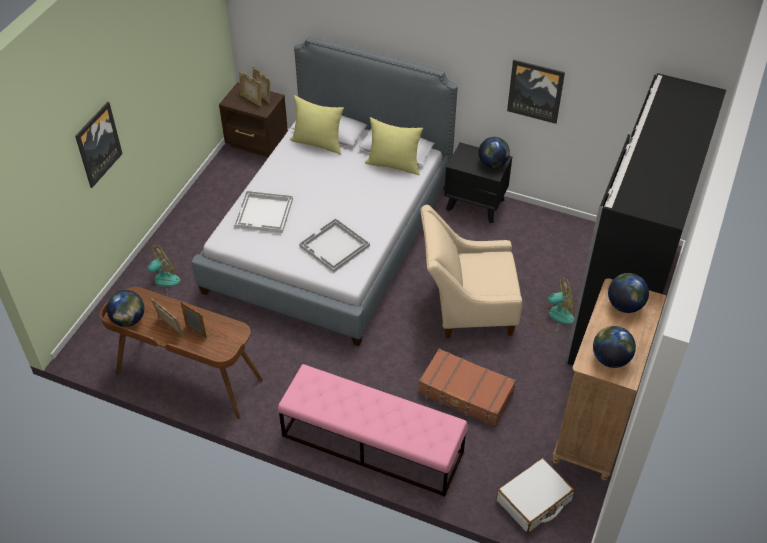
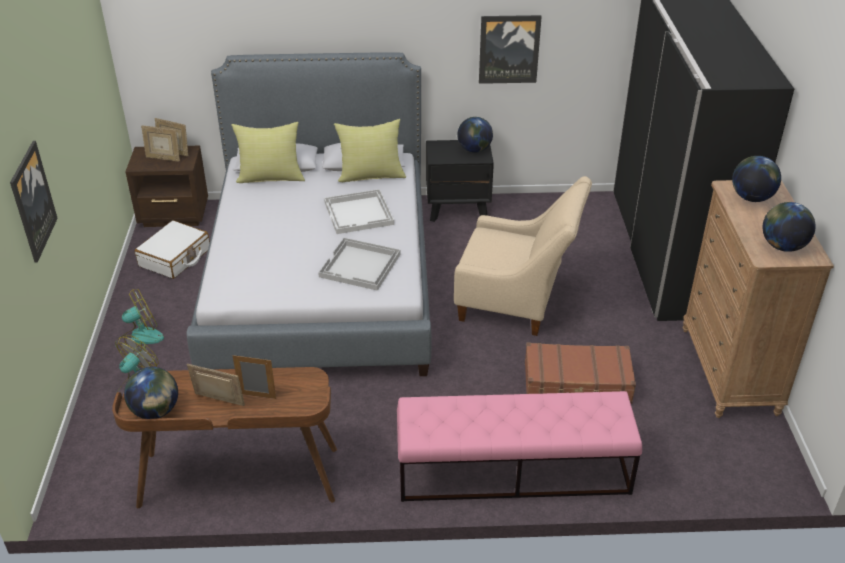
camera: 25 degrees left, 10 degrees down
(264, 213) = (254, 257): white tray -> white tray (359, 213)
(466, 307) = (517, 302): beige armchair -> beige armchair turned 135 degrees counterclockwise
(534, 501) = (726, 462): white suitcase -> white suitcase (175, 258)
(554, 316) = (611, 282): fan -> fan (139, 339)

